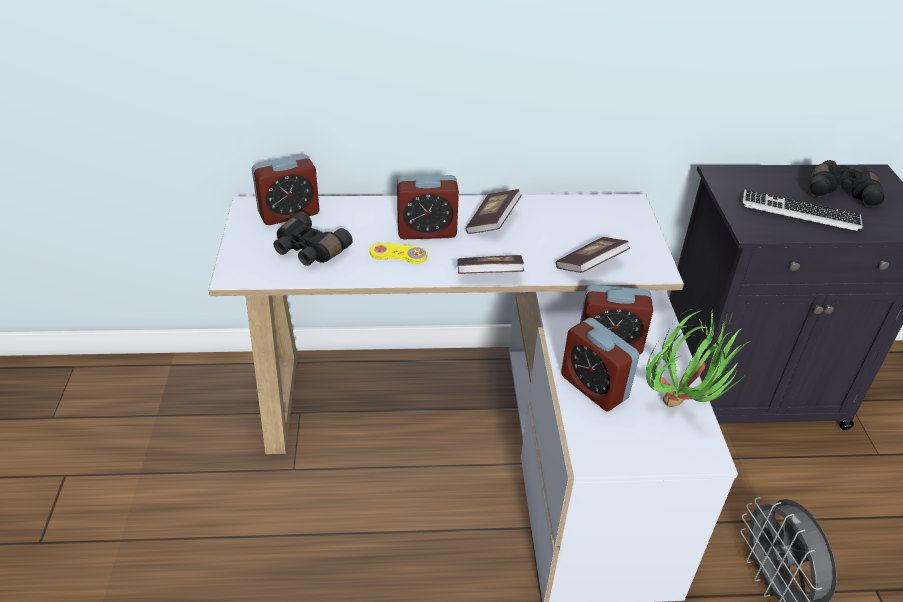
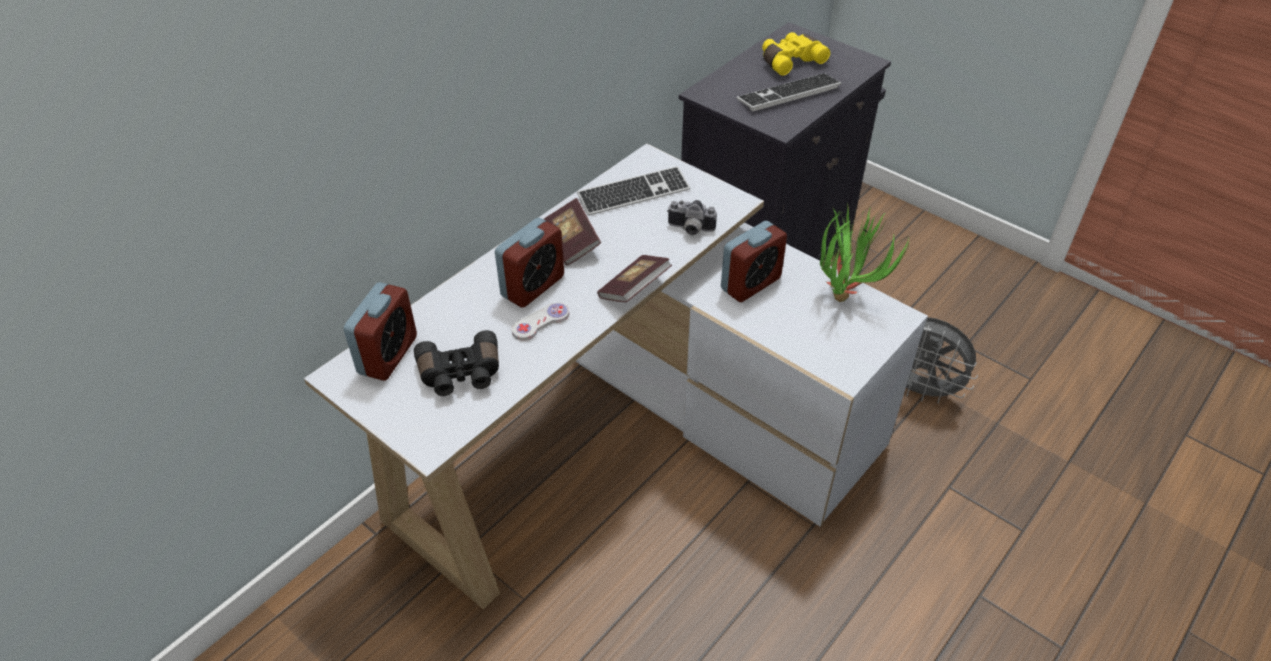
camera: 45 degrees left, 5 degrees up
(398, 254) = (540, 322): yellow game controller -> white game controller
(584, 219) = (634, 193): none -> keyboard
(590, 266) = (690, 230): book -> camera
(594, 387) = (784, 324): alarm clock -> none
(841, 191) = (790, 61): black binoculars -> yellow binoculars

